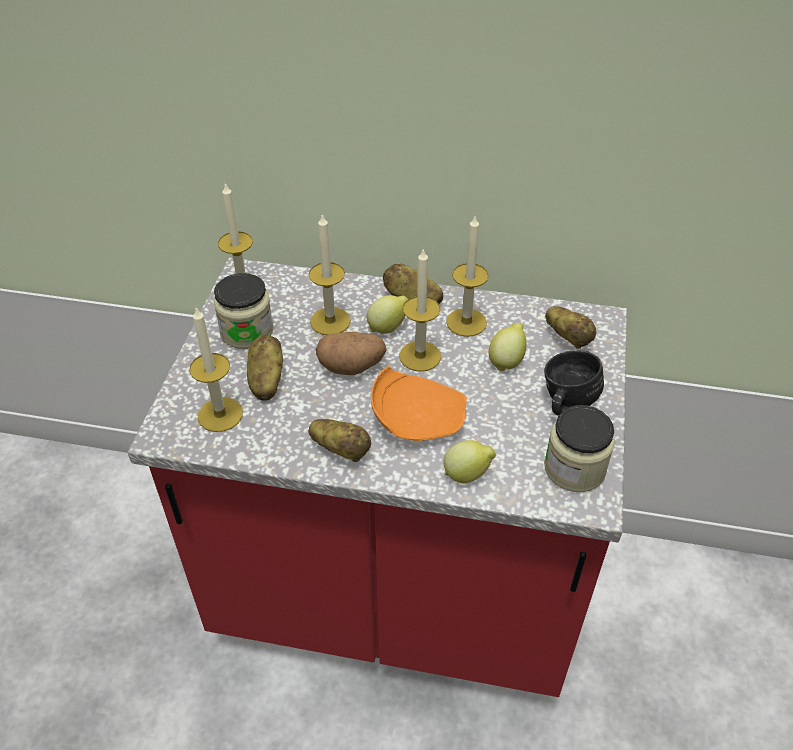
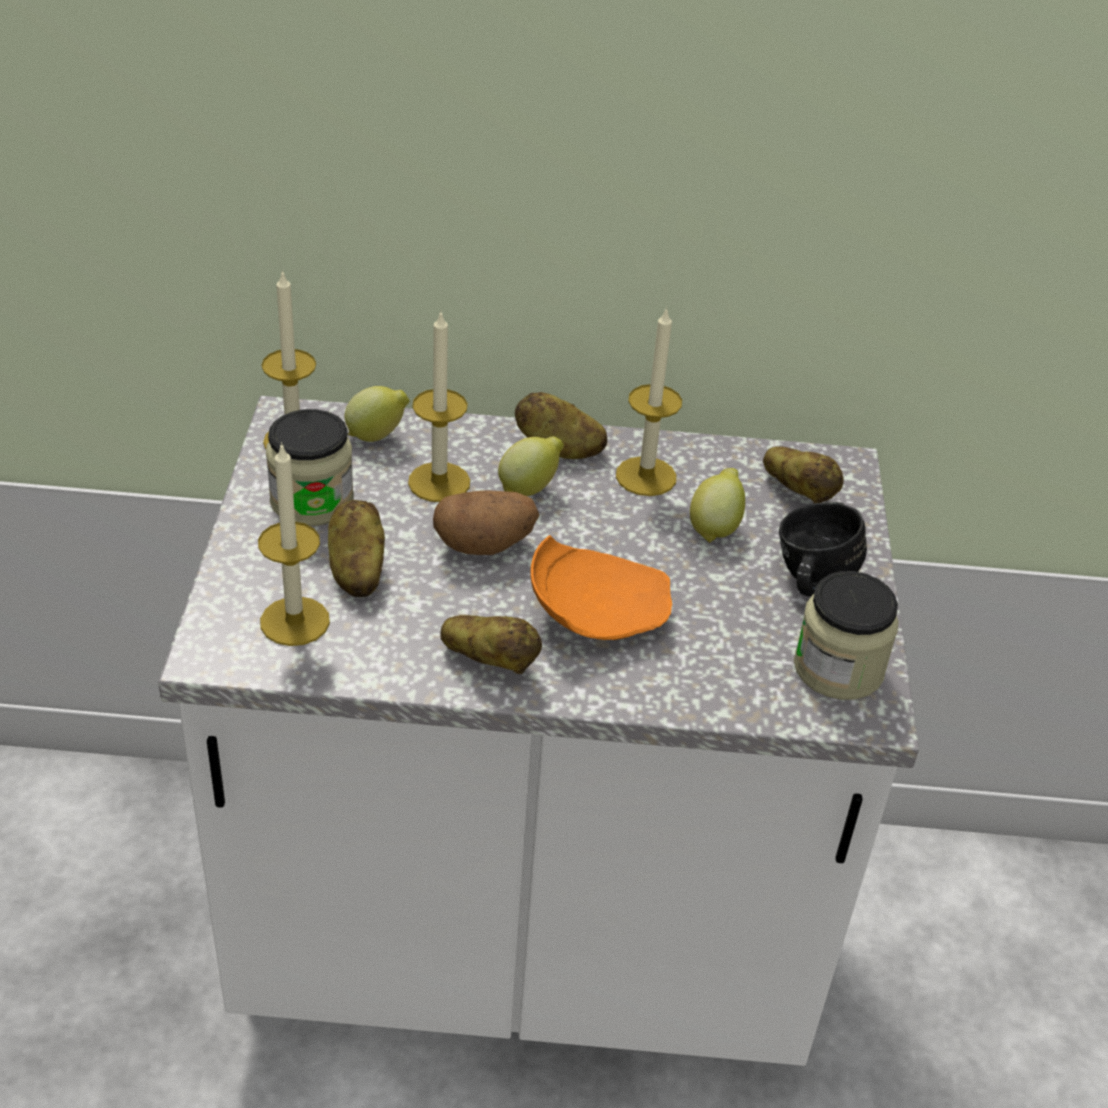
camera: 10 degrees left, 5 degrees down
(396, 595) = (524, 942): red counter -> white counter
(420, 356) = (585, 526): candle -> none
(467, 475) = (685, 685): lemon -> lemon (377, 436)

